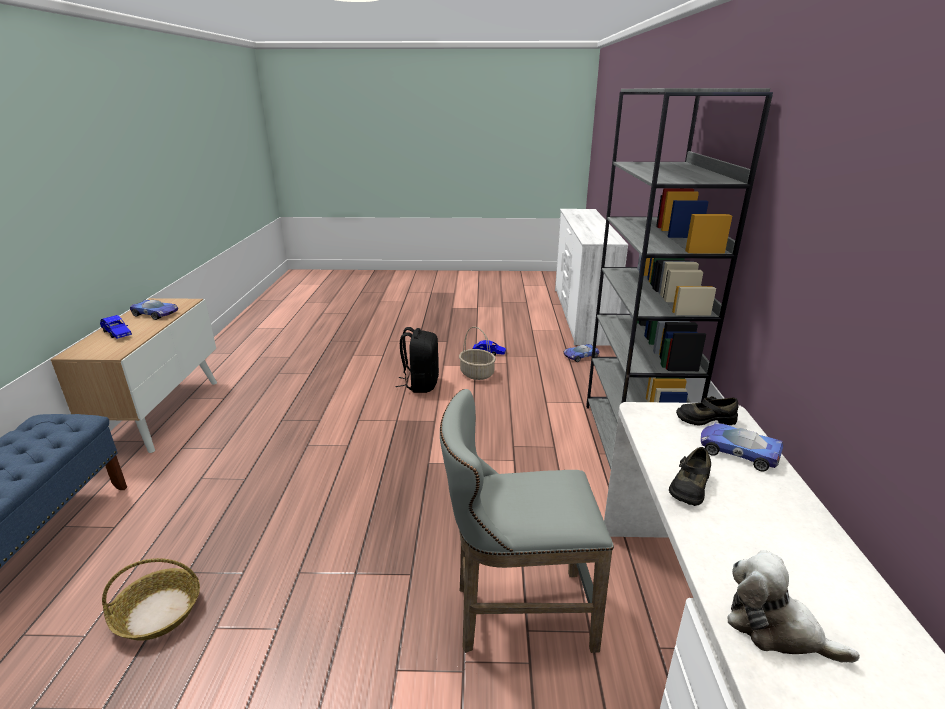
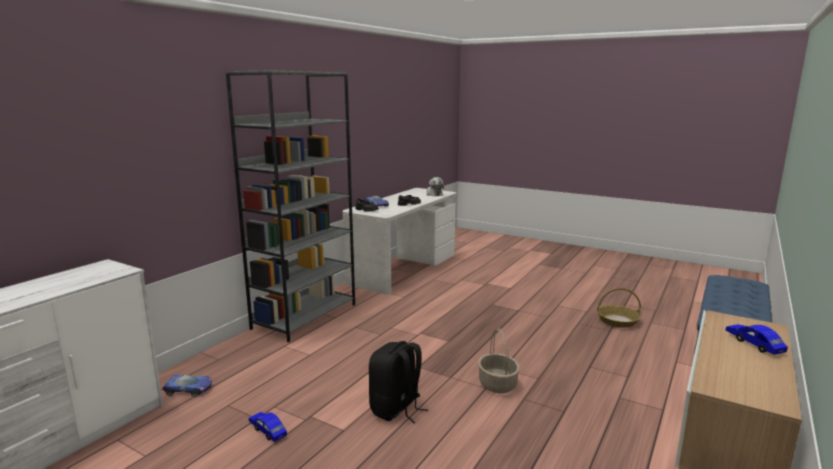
camera: 150 degrees left, 10 degrees down
(156, 313) = (738, 369): toy car -> none
(476, 374) = (325, 403): basket -> basket (498, 384)
(516, 613) = (455, 287): grey stool -> none

